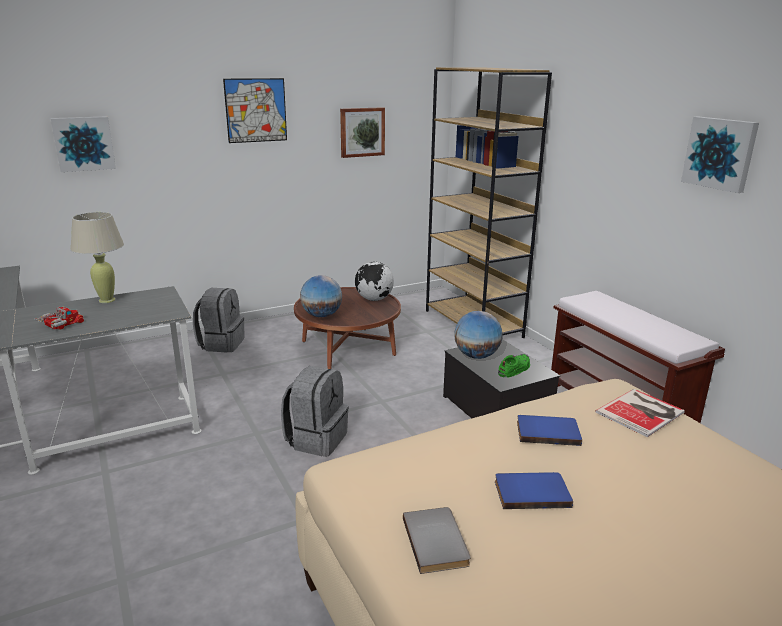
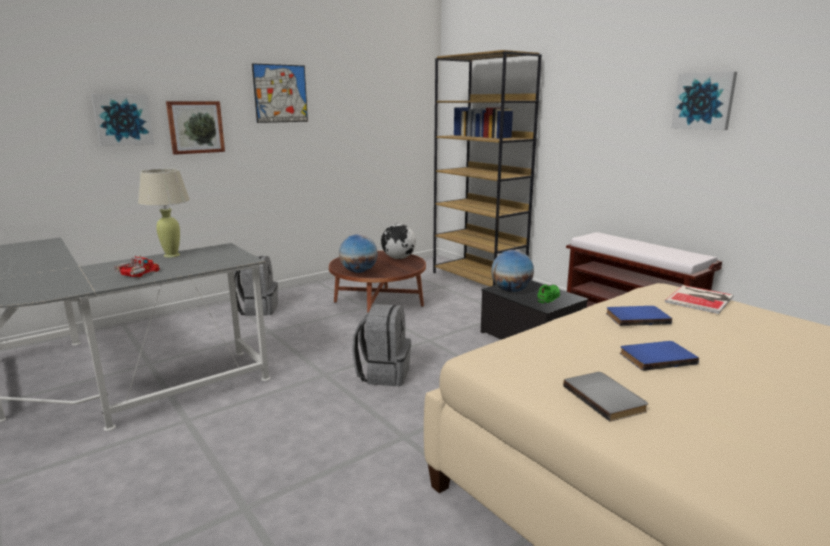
camera: 10 degrees left, 5 degrees down
(362, 132) = (370, 116): picture -> picture (195, 127)

